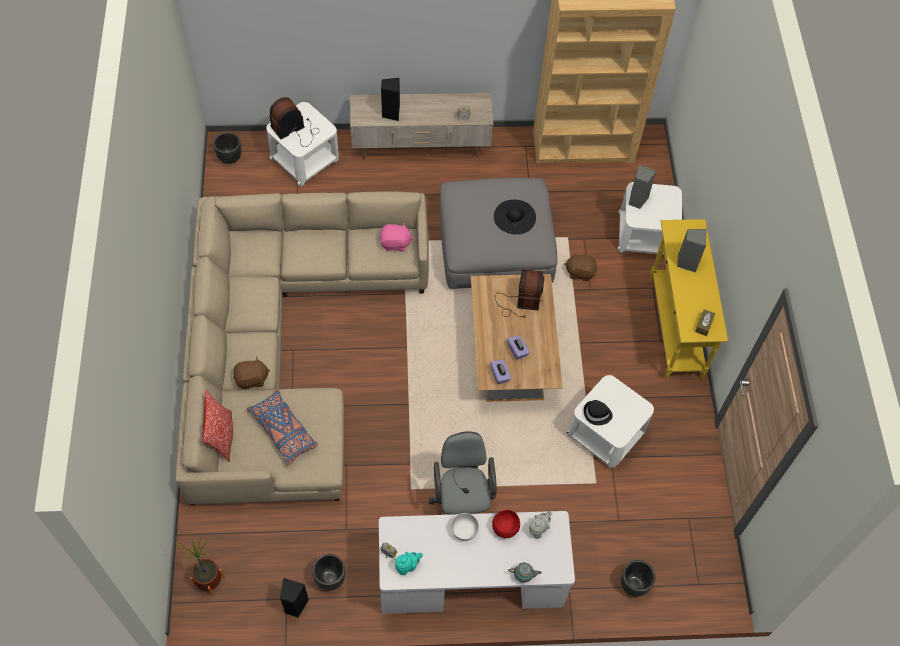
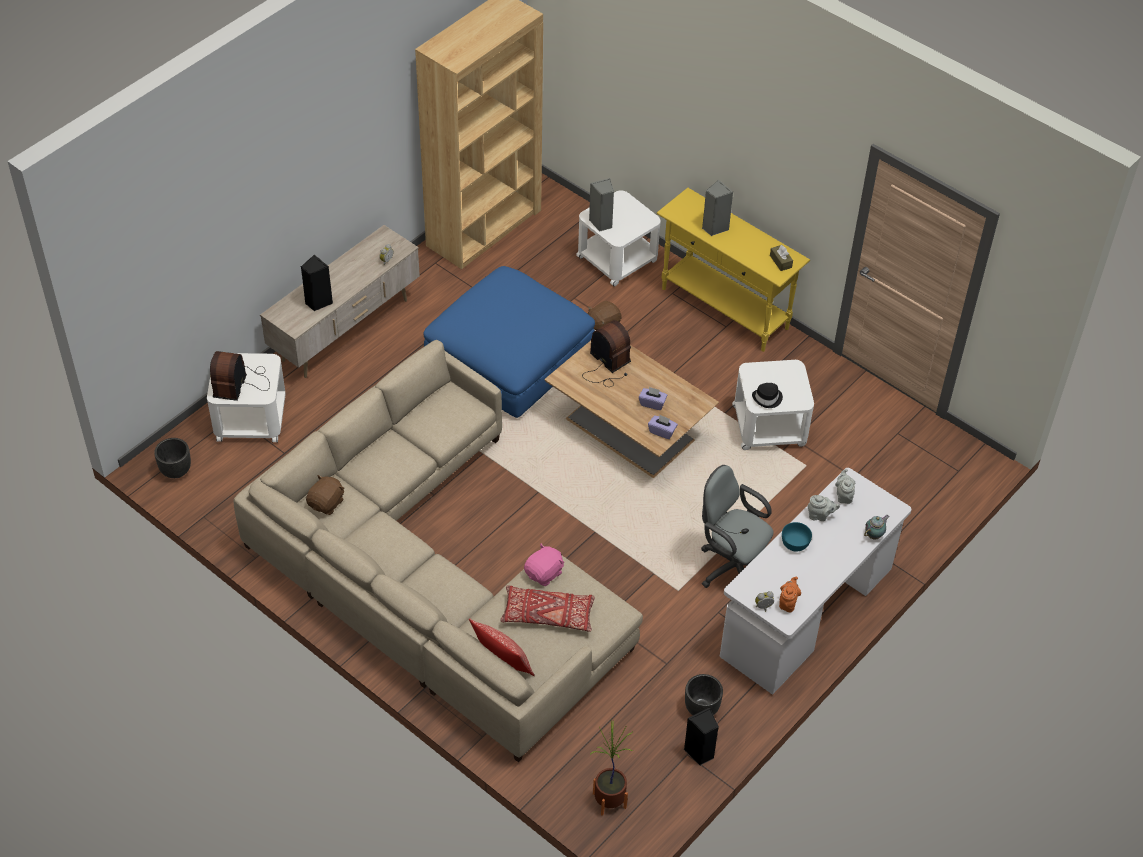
camera: 45 degrees left, 10 degrees down
(252, 379) = (468, 602): brown plush toy -> brown plush toy (327, 503)
(283, 431) = (548, 615): blue pillow -> red pillow
(395, 243) = (450, 403): pink plush toy -> pink plush toy (544, 573)
(407, 566) = (788, 603): turquoise teapot -> orange teapot
(464, 530) = (795, 543): white bowl -> turquoise bowl
(495, 245) = (509, 357): grey ottoman -> blue ottoman
(504, 527) = (820, 516): red bowl -> grey teapot
(514, 217) = (523, 307): black hat -> none
(633, 585) = (918, 511): black planter -> none

